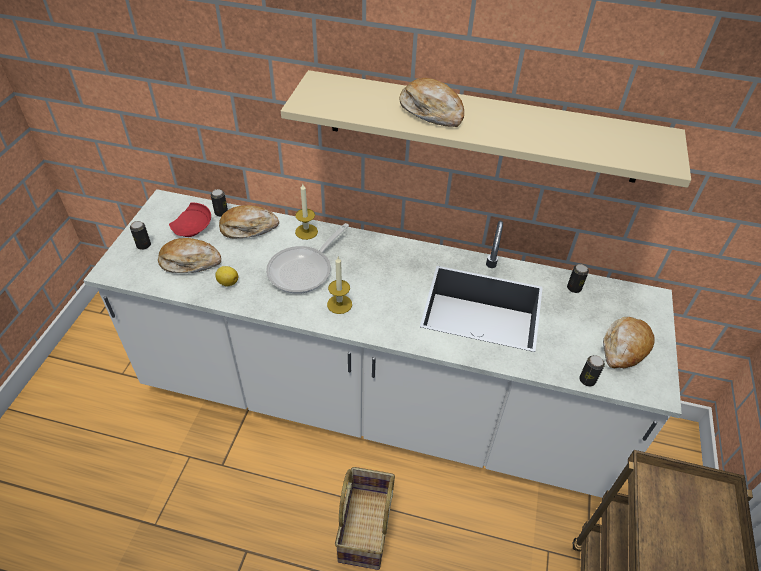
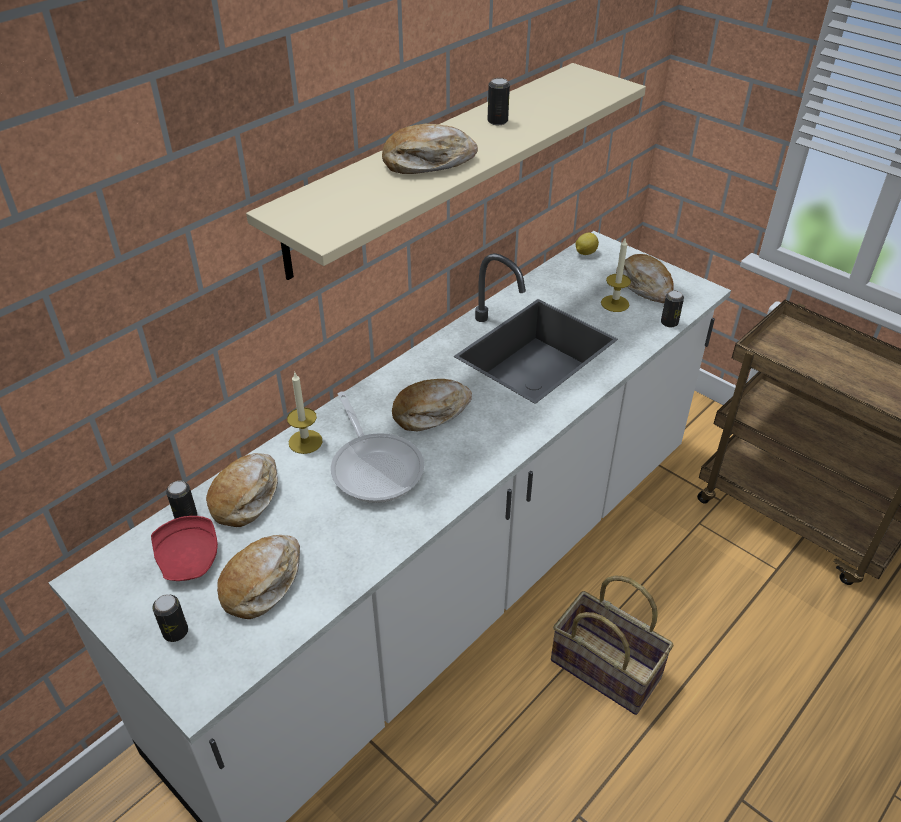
camera: 60 degrees left, 5 degrees down
(227, 282) = (338, 551): lemon -> lemon (585, 253)
(339, 304) = (457, 455): candle -> candle (615, 303)
(371, 276) = (430, 412): none -> bread
(574, 288) = (553, 281): can -> can (497, 121)

